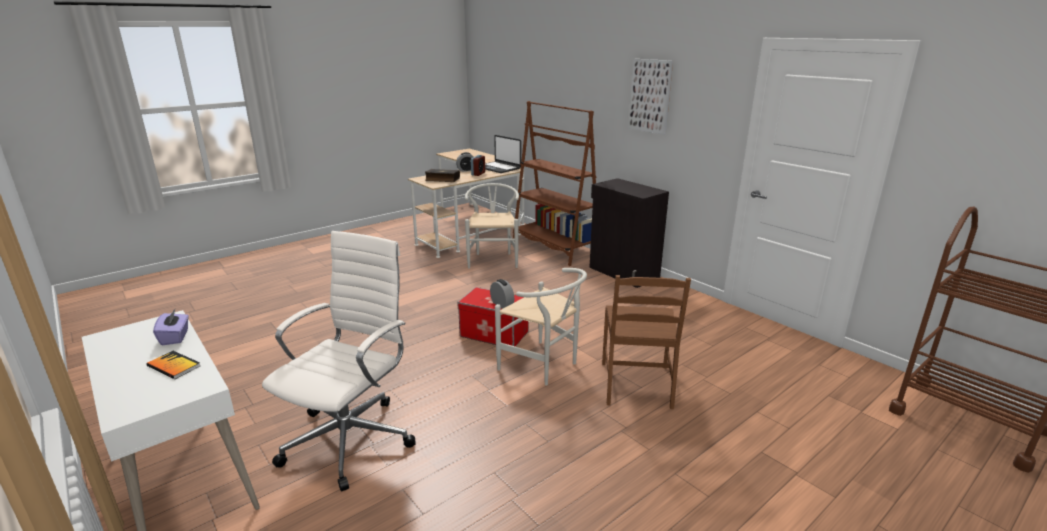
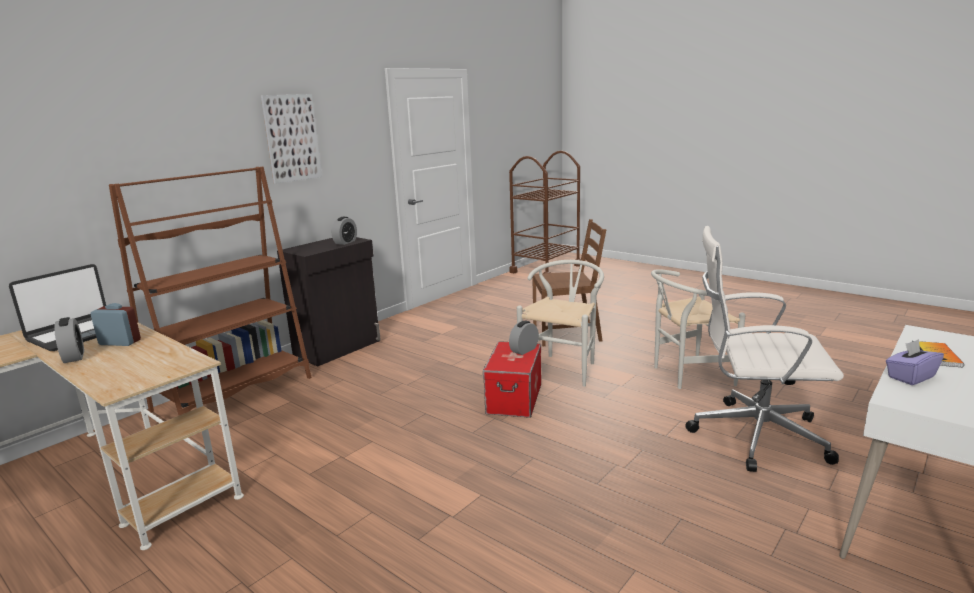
camera: 100 degrees left, 5 degrees down
(442, 179) = (149, 365): book -> none
(493, 259) = (269, 436): white chair -> white chair (686, 374)
(635, 192) = (345, 242): none -> alarm clock

